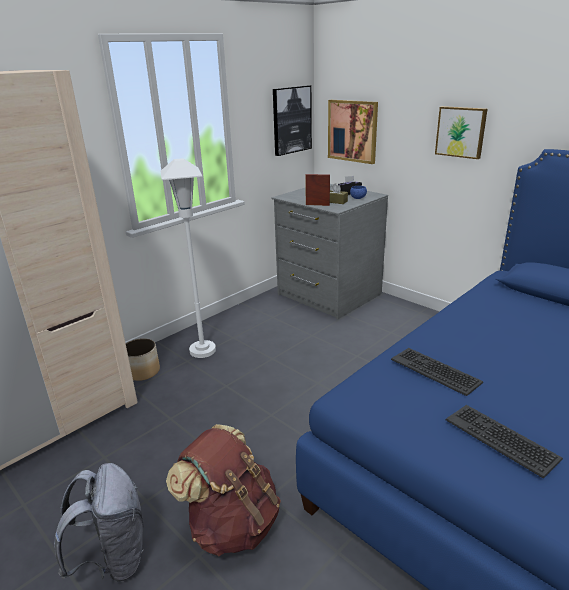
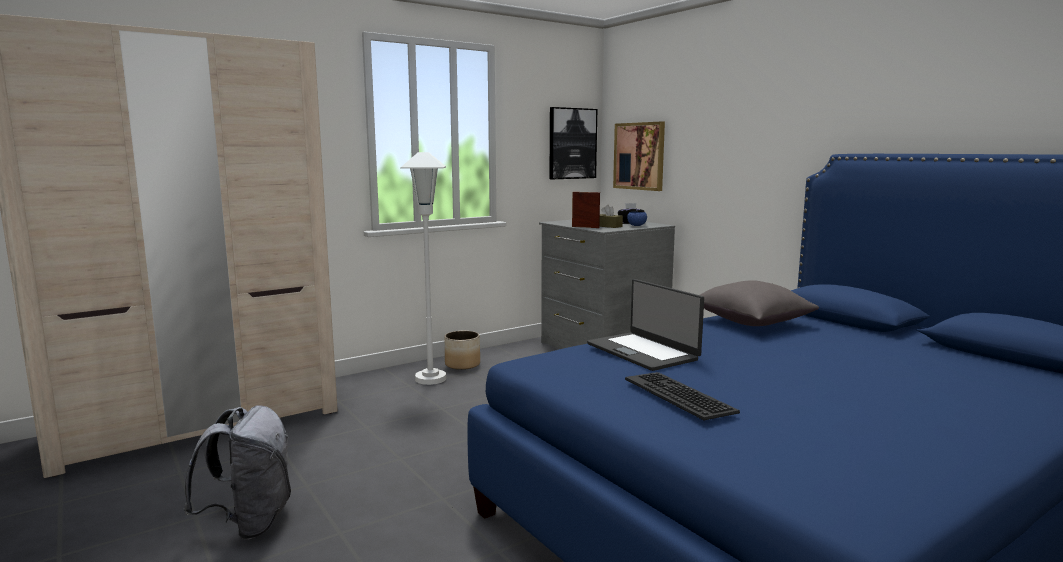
camera: 10 degrees right, 15 degrees down
(143, 372) = (356, 389): planter -> planter (462, 364)
(232, 523) = (390, 513): brown backpack -> none
(435, 371) = (643, 351): keyboard -> laptop
(461, 132) = (749, 146): picture -> none
(491, 309) = (751, 322): none -> grey pillow

